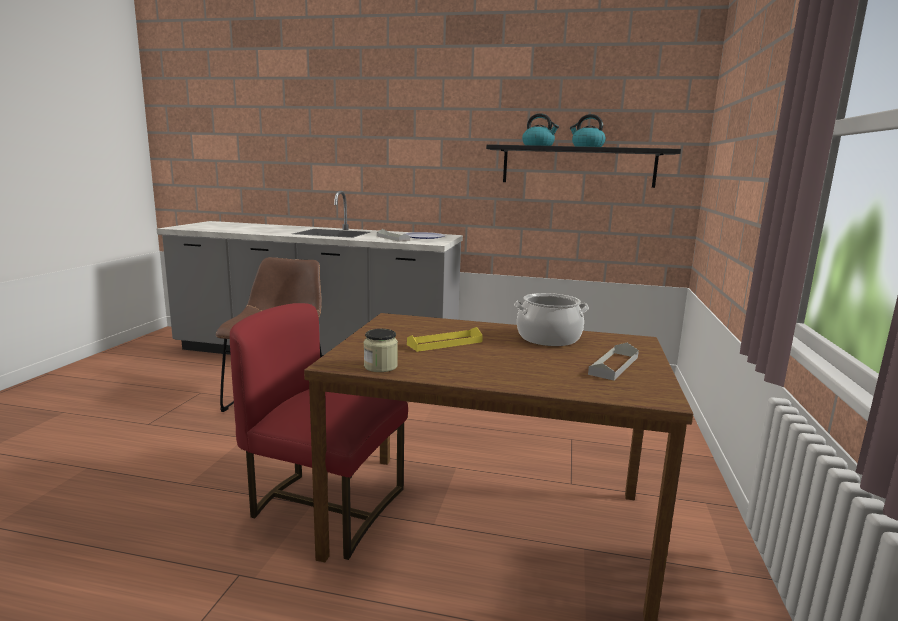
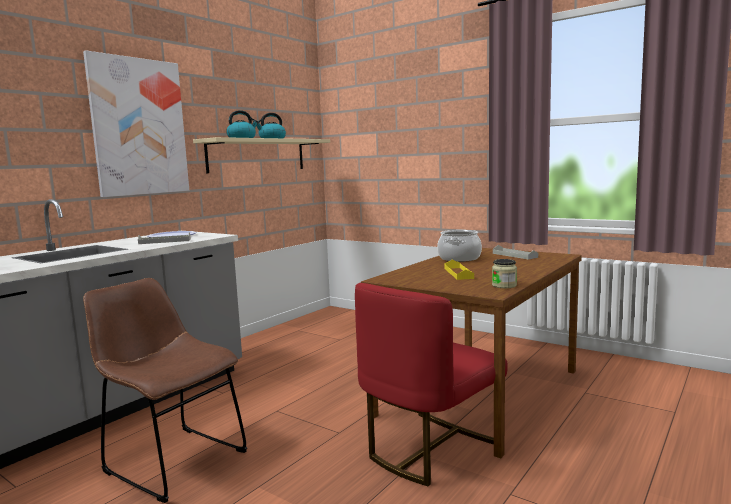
camera: 65 degrees left, 5 degrees down
(436, 134) = (139, 127): none -> picture
(578, 166) = (257, 155): black shelf -> beige shelf

